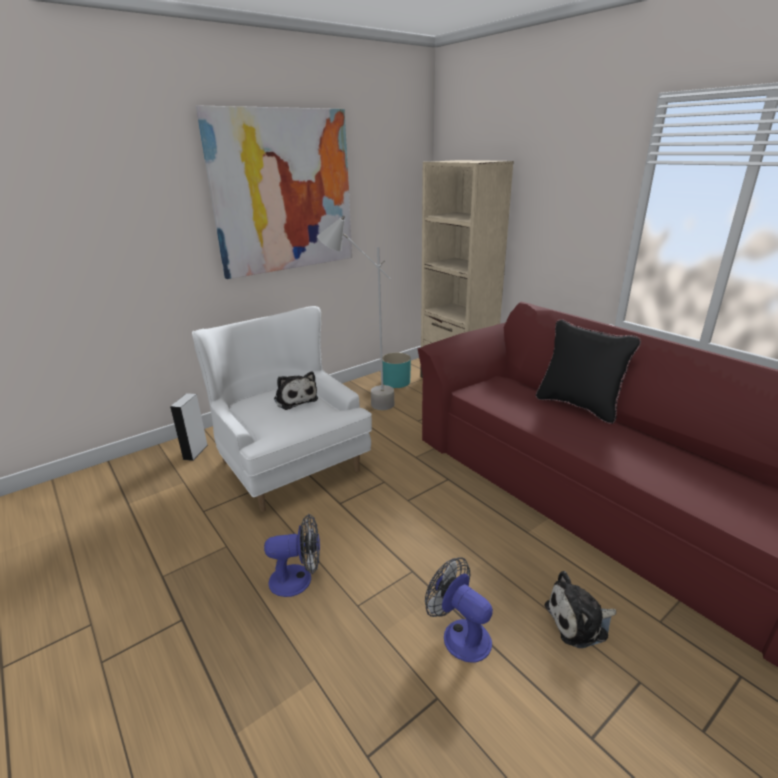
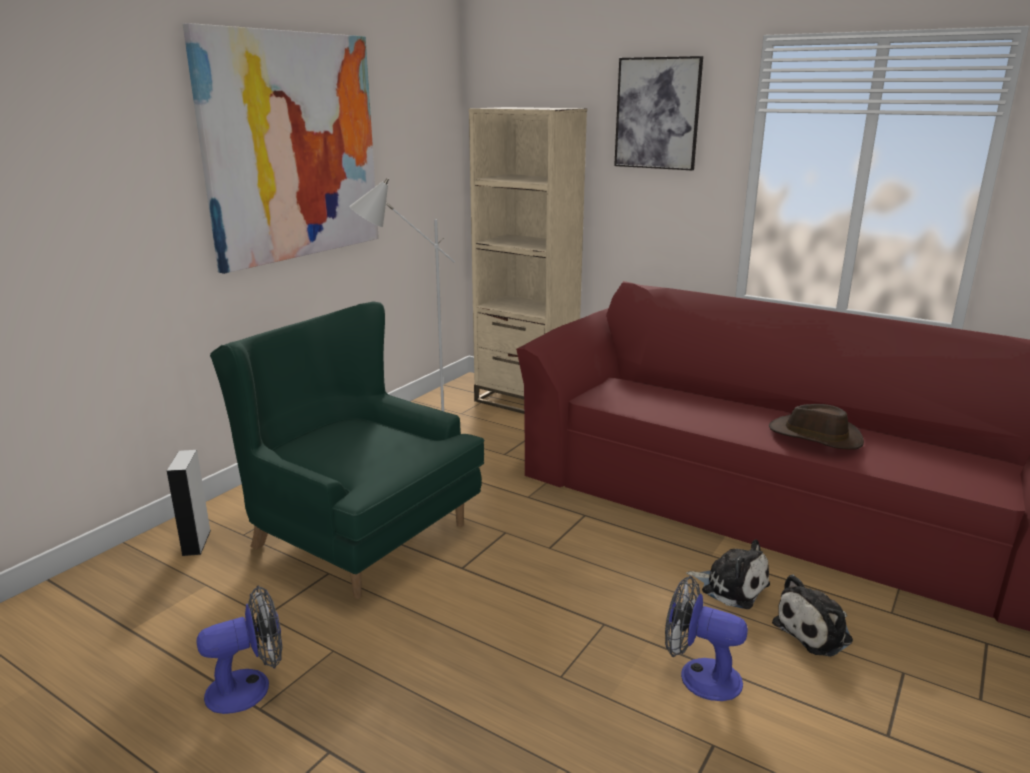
camera: 20 degrees left, 5 degrees down
(288, 463) = (356, 533): white armchair -> green armchair
(295, 399) = (366, 434): plush toy -> plush toy (731, 586)
(298, 579) = (464, 666): fan -> fan (249, 687)
(396, 382) = (444, 411): turquoise planter -> none
(566, 165) = (657, 113): none -> picture
(578, 406) = (726, 397): black pillow -> none
(631, 454) = (815, 436): none -> brown hat

